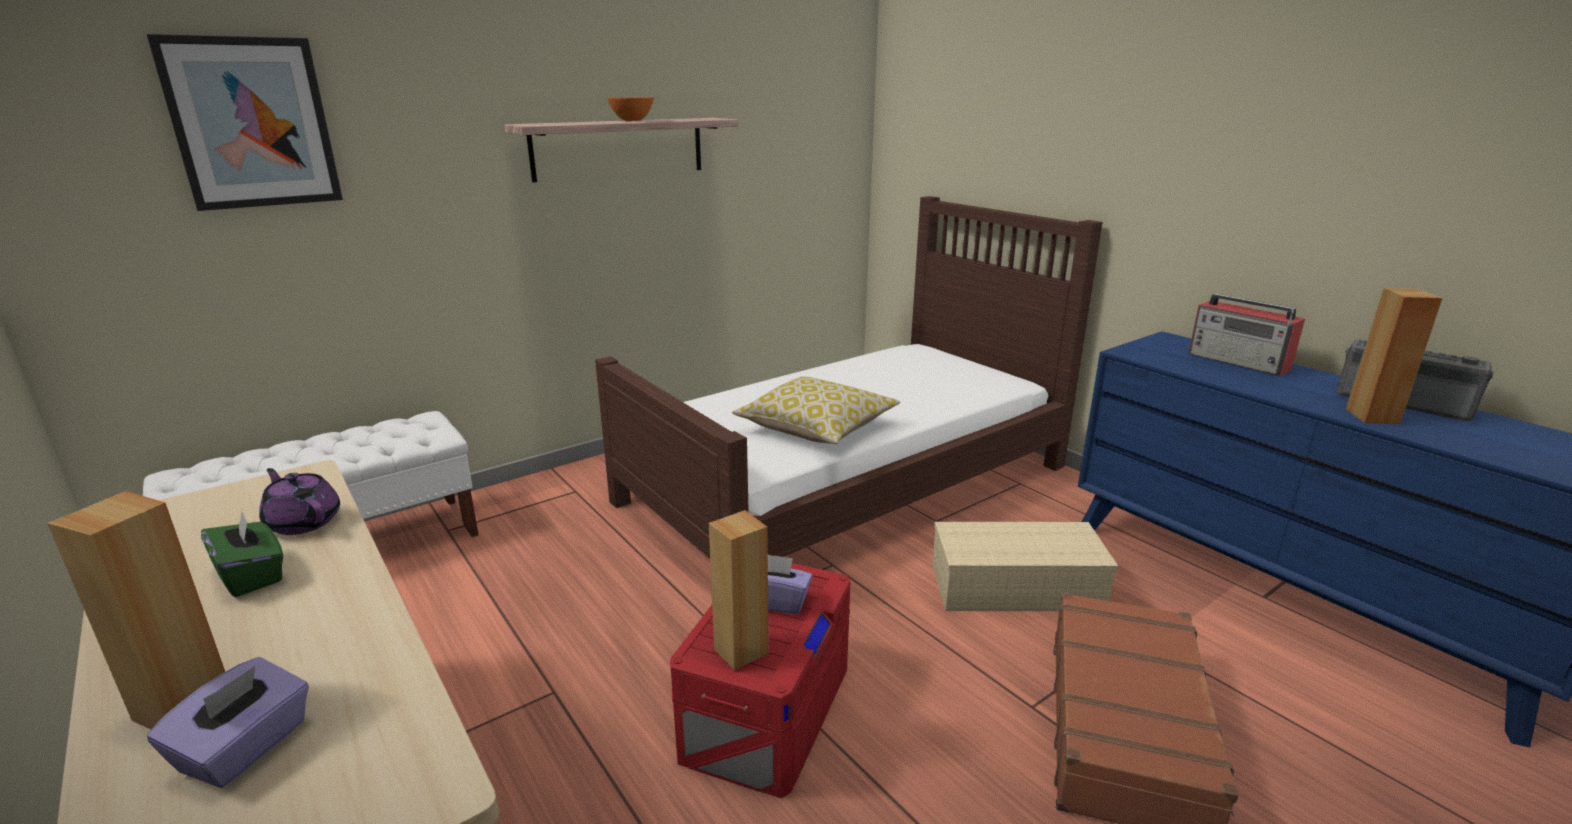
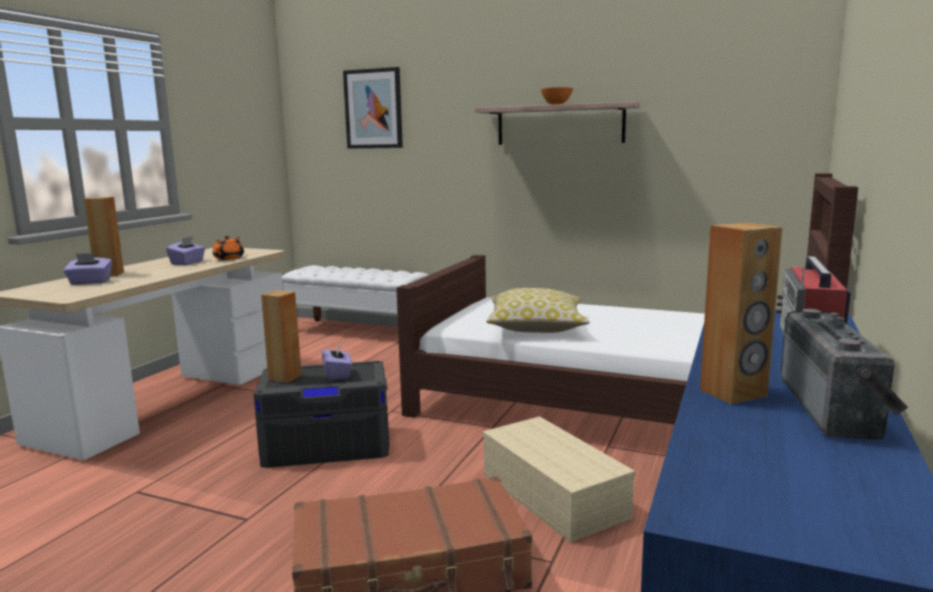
camera: 60 degrees right, 10 degrees down
(252, 575) = (187, 263): green tissue box -> purple tissue box
(303, 522) = (229, 258): purple teapot -> orange teapot
(767, 709) = (327, 445): red storage box -> grey storage box

